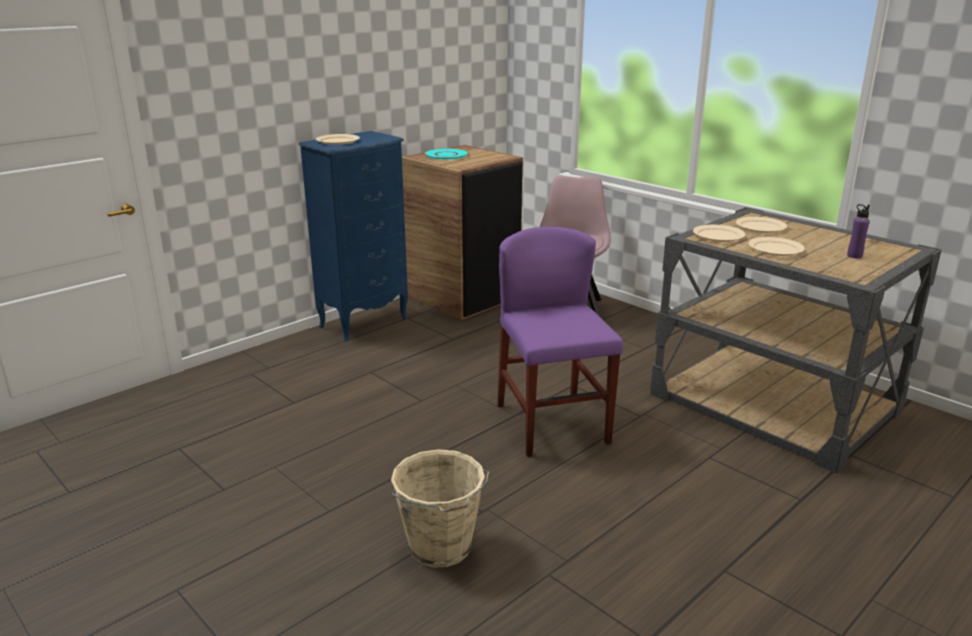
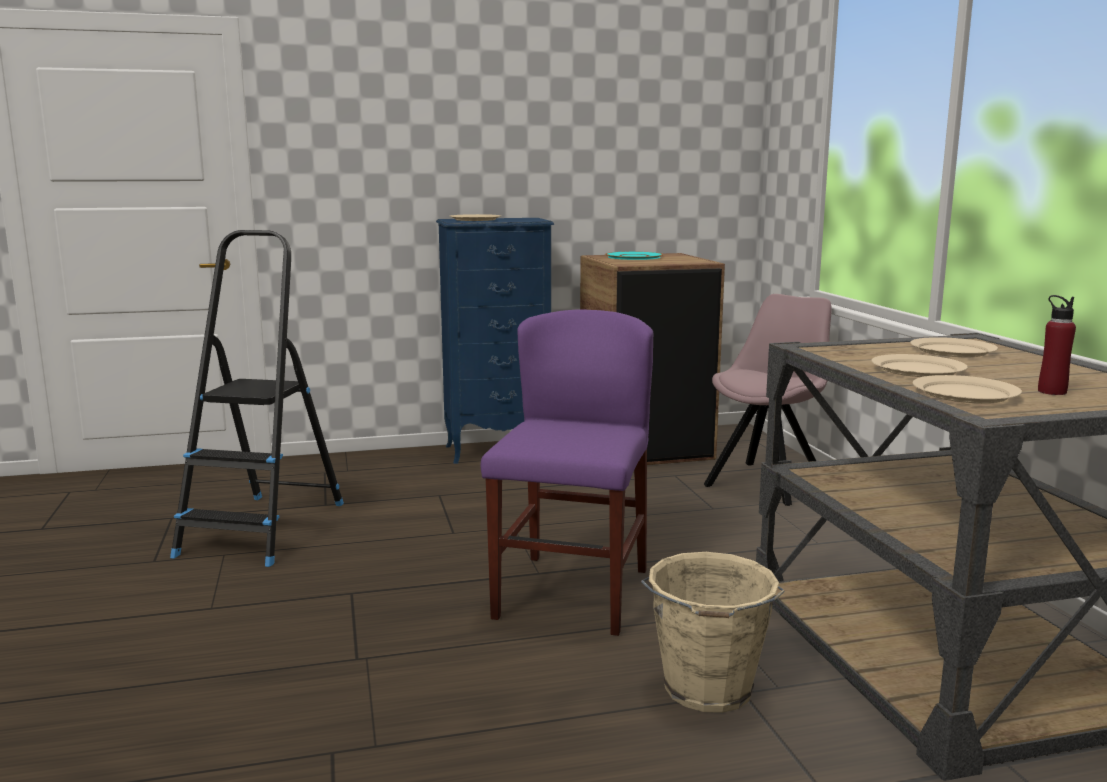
camera: 30 degrees right, 10 degrees down
(274, 437) = (262, 529): none -> black step ladder
(441, 549) = (258, 681): beige bucket -> beige bucket (707, 690)
(718, 235) = (856, 350): beige plate -> beige plate (965, 394)
(854, 256) = (1051, 392): purple bottle -> red bottle

